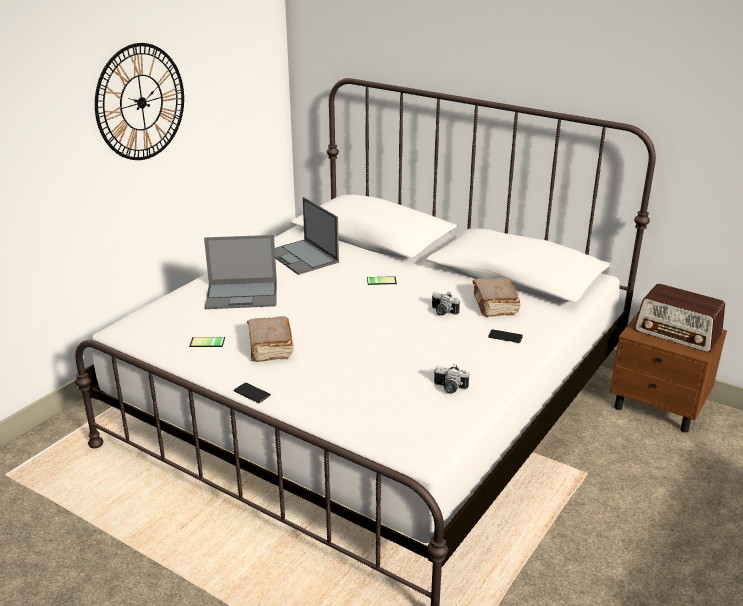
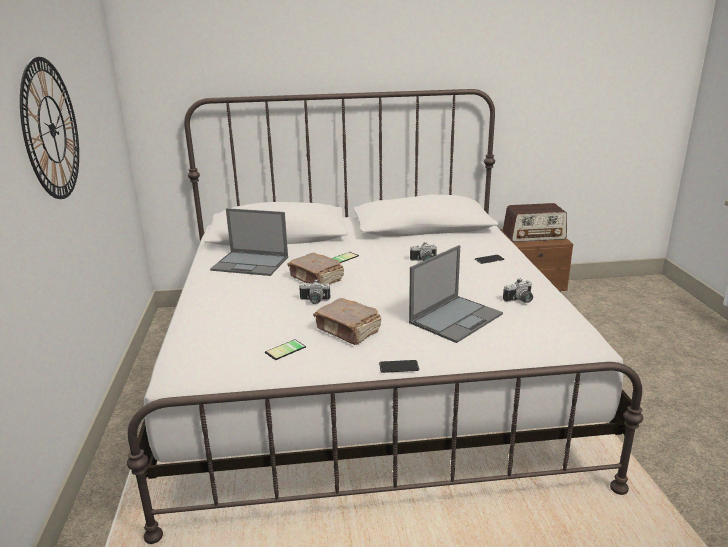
camera: 40 degrees left, 5 degrees down
(243, 295) = (249, 305): laptop -> laptop (456, 318)
(290, 312) = (314, 301): none -> camera
(495, 305) = (447, 246): brown book -> brown book (316, 279)

